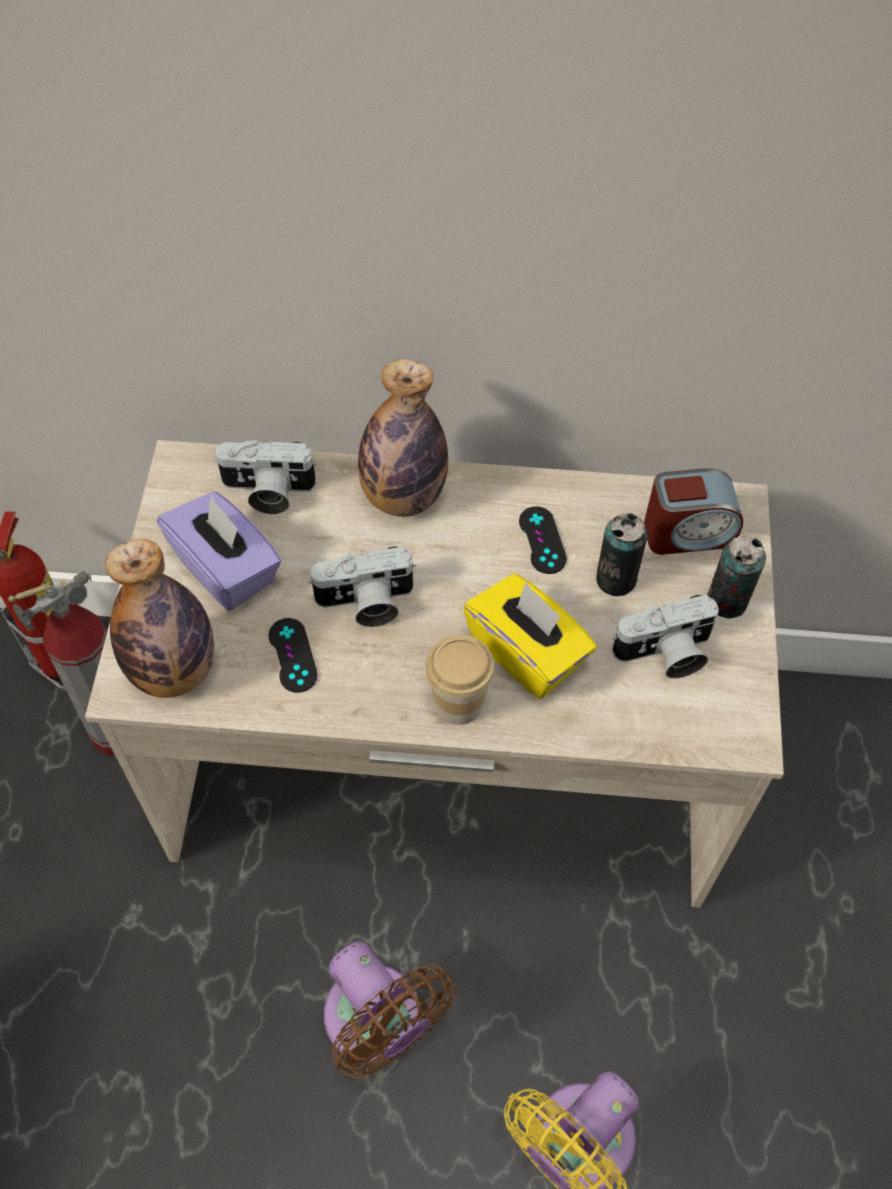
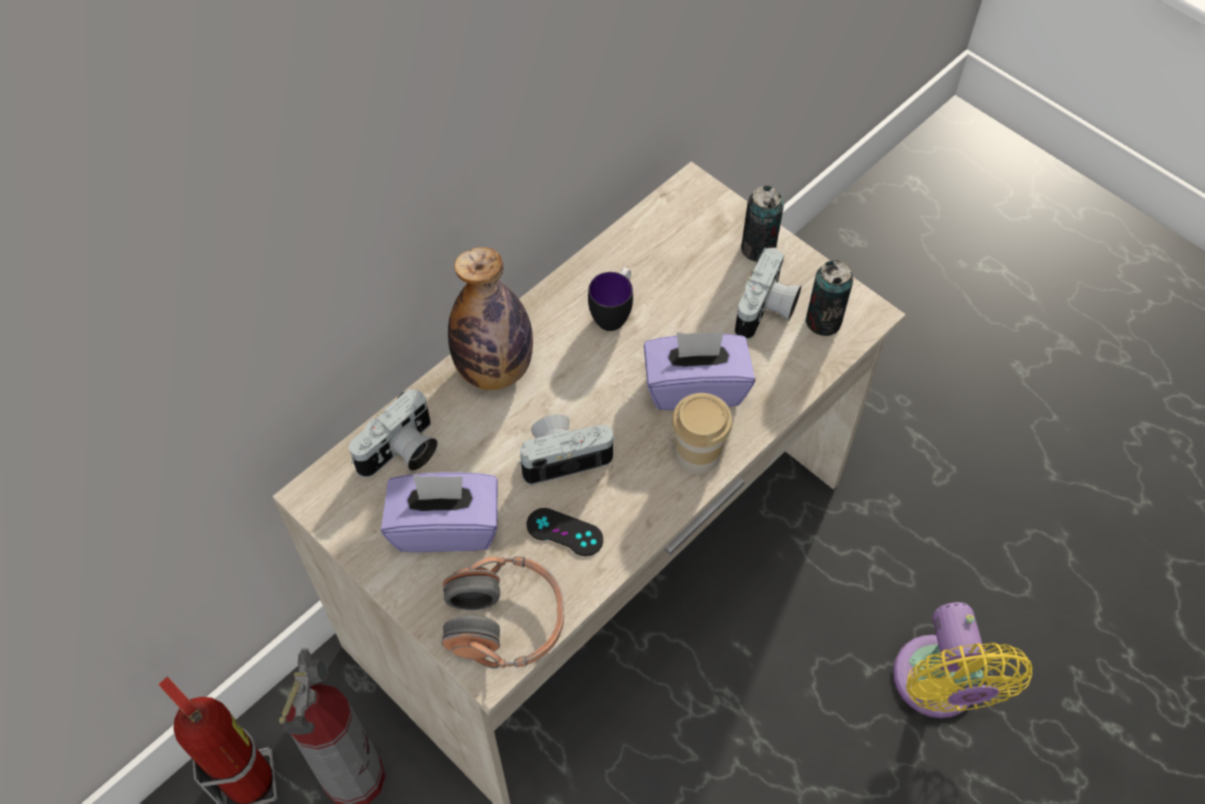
camera: 50 degrees left, 0 degrees up
(174, 670) = (504, 621): bottle -> headphones
(366, 603) = (564, 455): camera -> camera turned 135 degrees counterclockwise
(379, 1024) = (757, 753): brown fan -> none
(527, 652) = (695, 386): yellow tissue box -> purple tissue box
(542, 540) = (614, 313): black game controller -> mug
(616, 579) = (685, 295): can -> can (823, 321)
(688, 533) = (687, 230): alarm clock -> none

